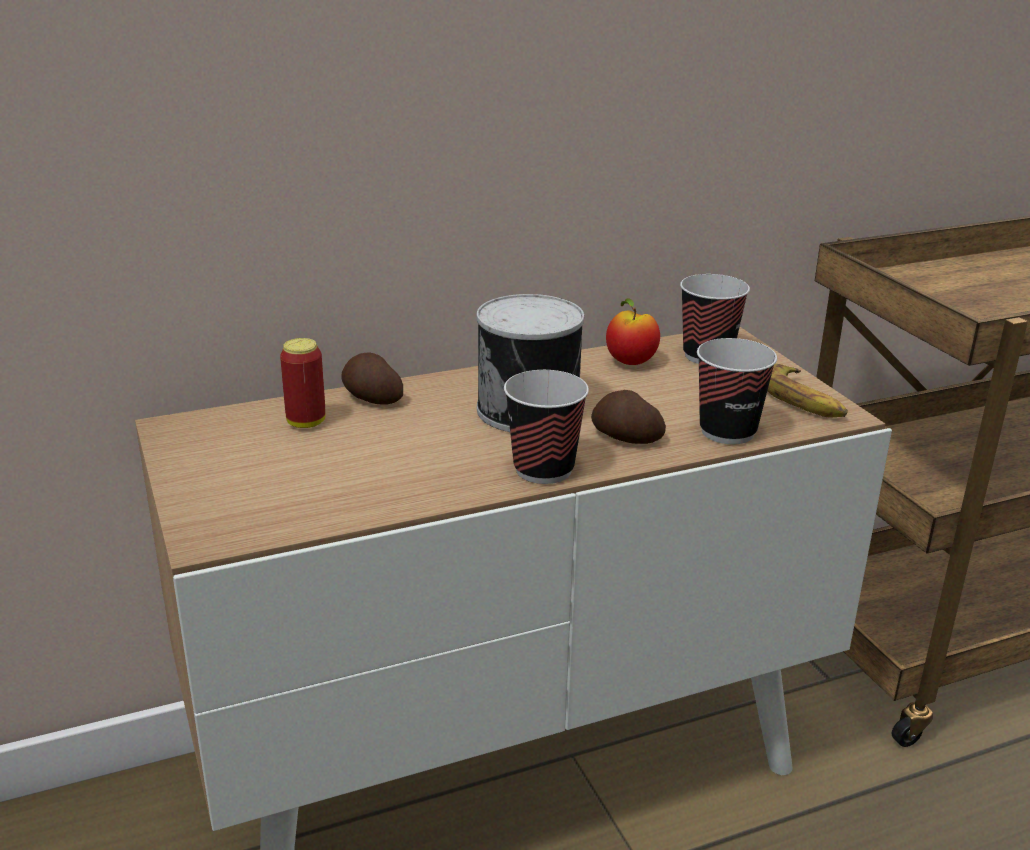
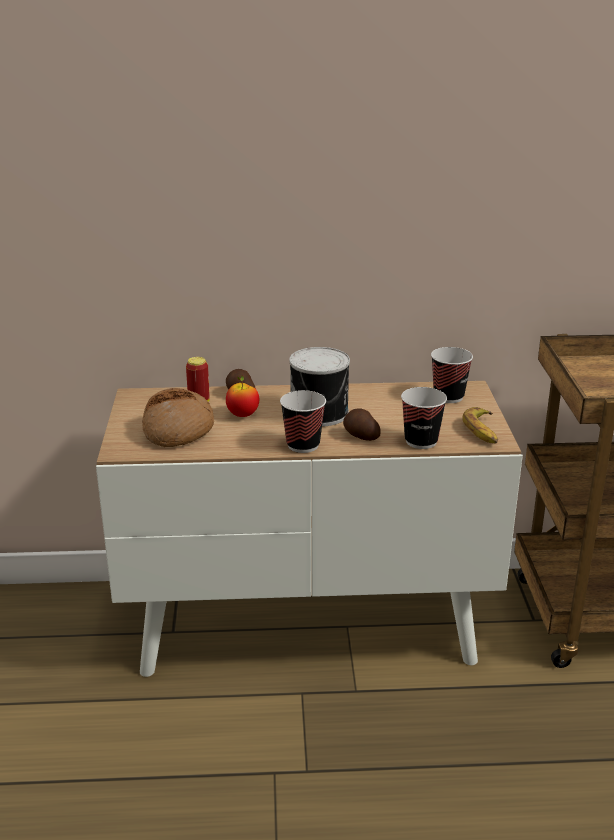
camera: 20 degrees right, 0 degrees up
(300, 478) = (178, 430): none -> bread
(630, 362) = (399, 394): apple -> apple (243, 415)

